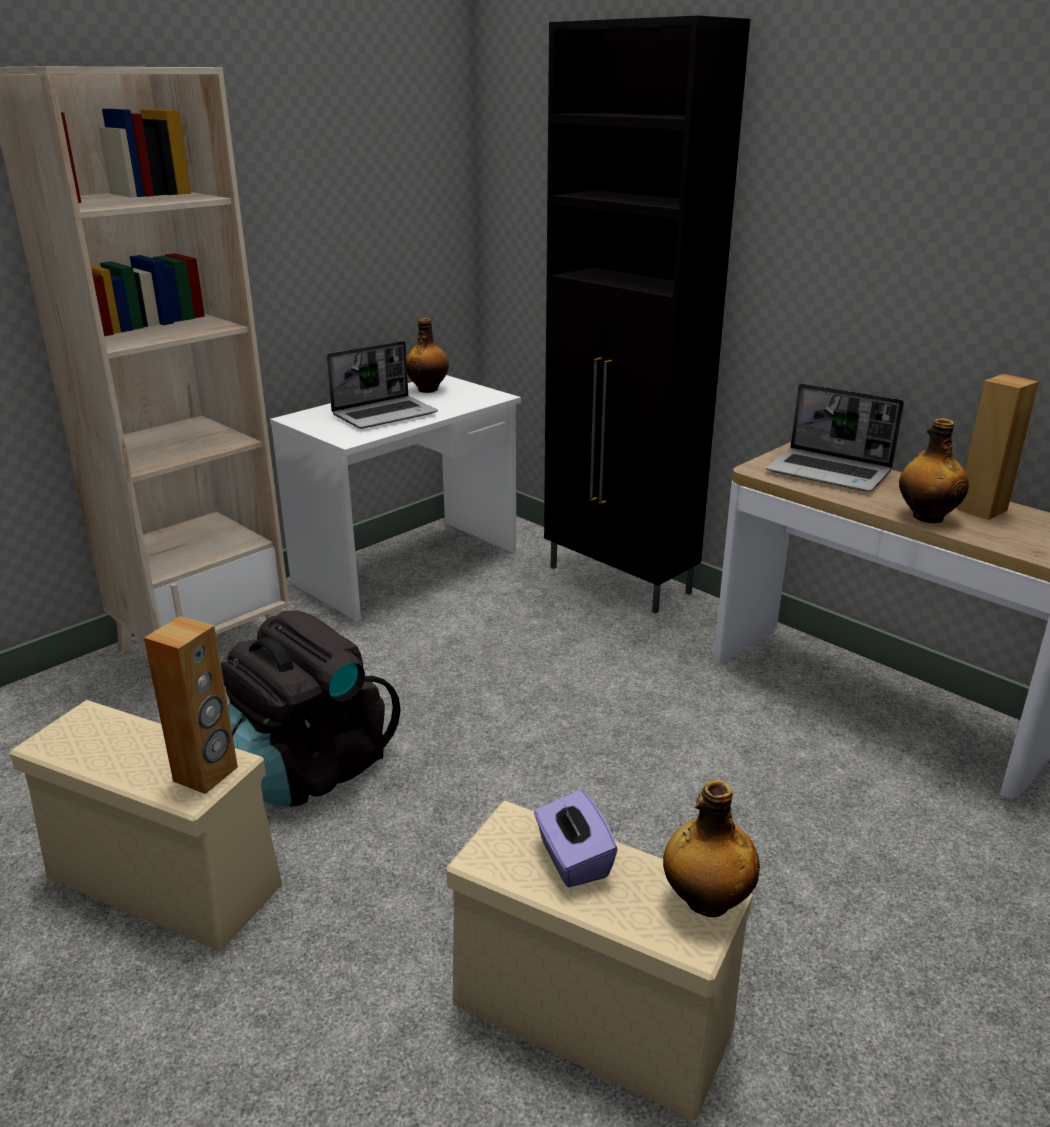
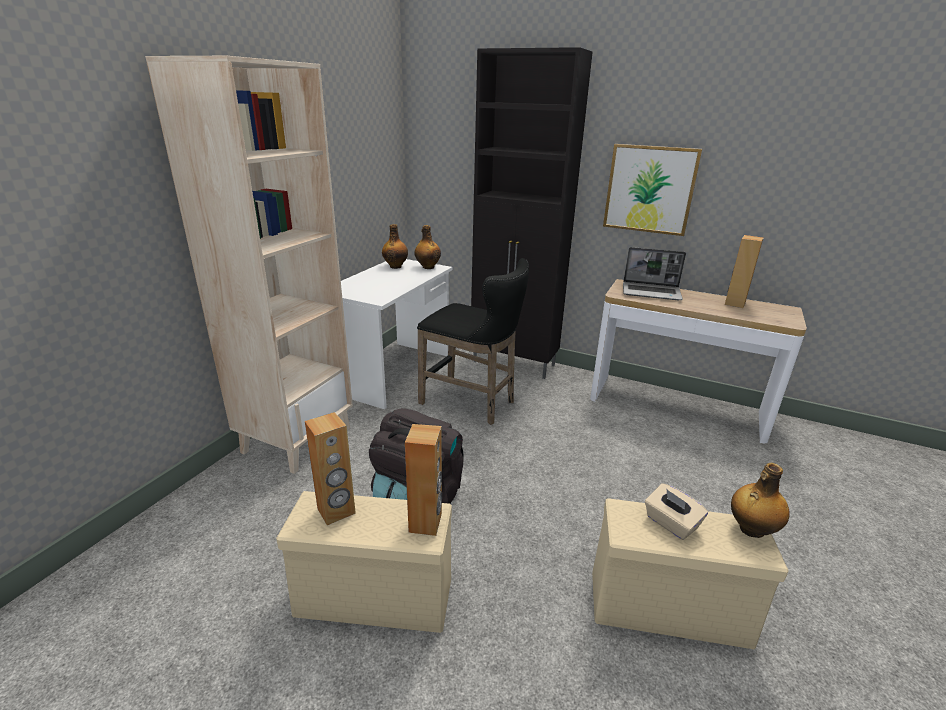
camera: 20 degrees left, 0 degrees up
(104, 734) = (336, 511): none -> brown speaker
(385, 414) = (385, 283): laptop -> none
(501, 634) = (472, 403): none -> black stool
(573, 859) = (670, 523): purple tissue box -> beige tissue box
(849, 276) = (650, 189): none -> picture
(926, 517) = (716, 310): bottle -> bottle (427, 267)

